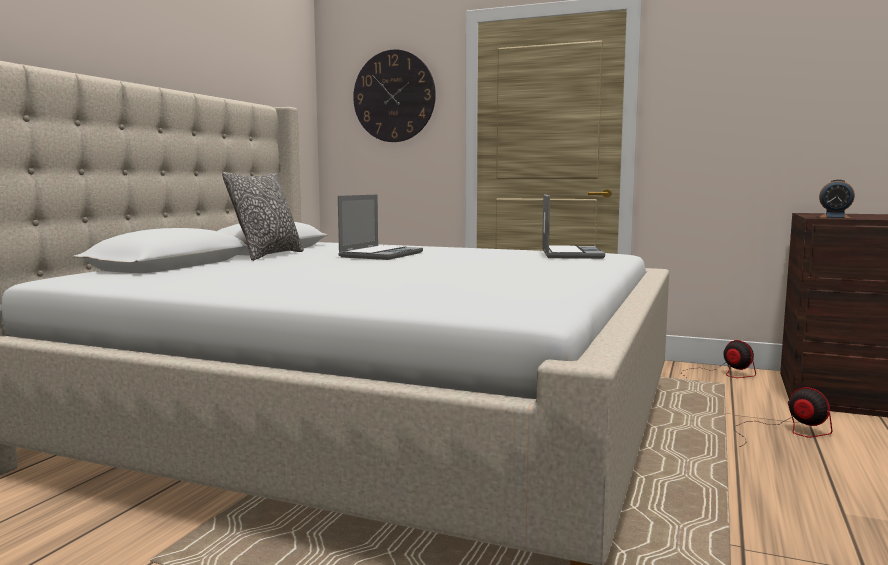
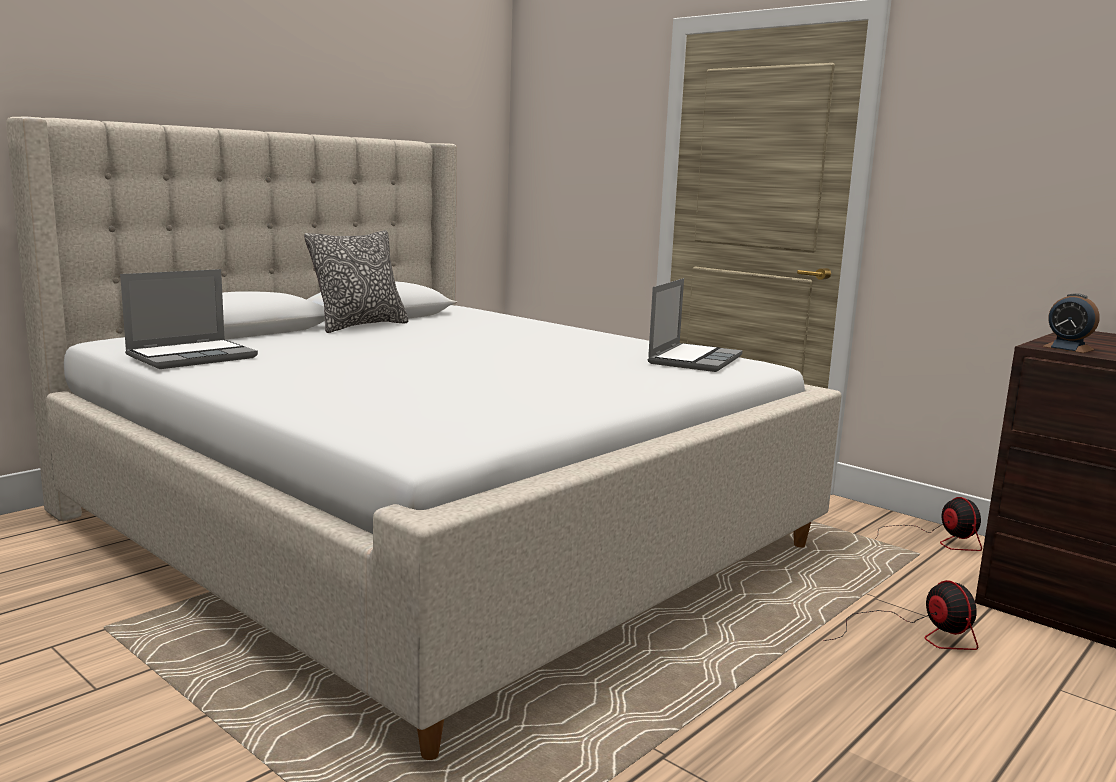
camera: 20 degrees right, 5 degrees up
(381, 255) = (474, 337): laptop -> laptop (193, 356)
(394, 96) = (588, 127): wall clock -> none

